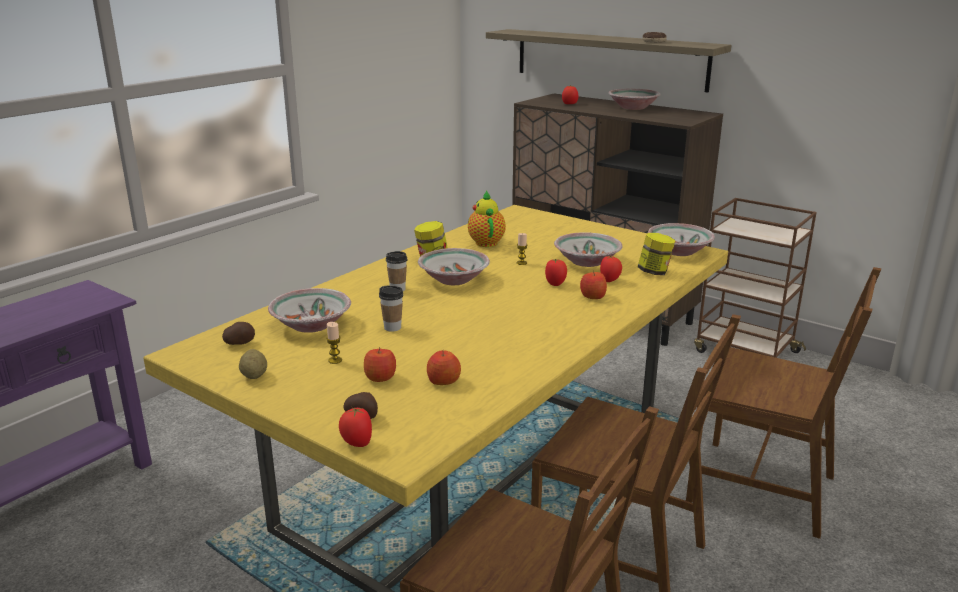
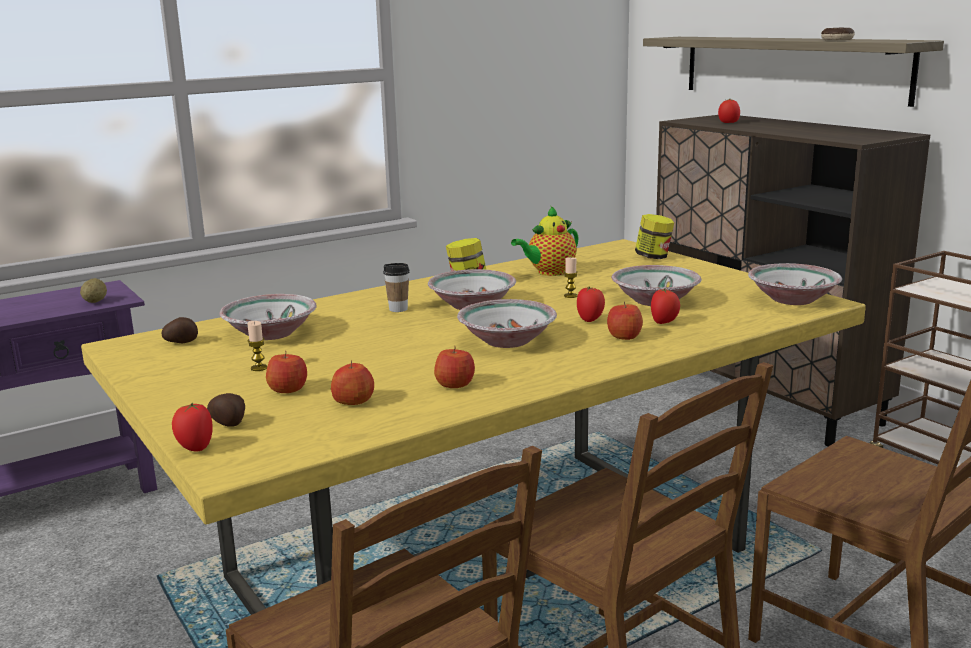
camera: 20 degrees right, 5 degrees down
(254, 376) = (163, 372): potato -> potato (95, 301)
(392, 328) = (353, 344): cup -> none
(486, 242) = (549, 272): teapot -> teapot turned 135 degrees counterclockwise
(508, 355) = (455, 384): none -> apple
(632, 107) = (807, 127): bowl -> bowl (506, 340)
(654, 272) = (734, 318): jar -> jar (653, 257)

